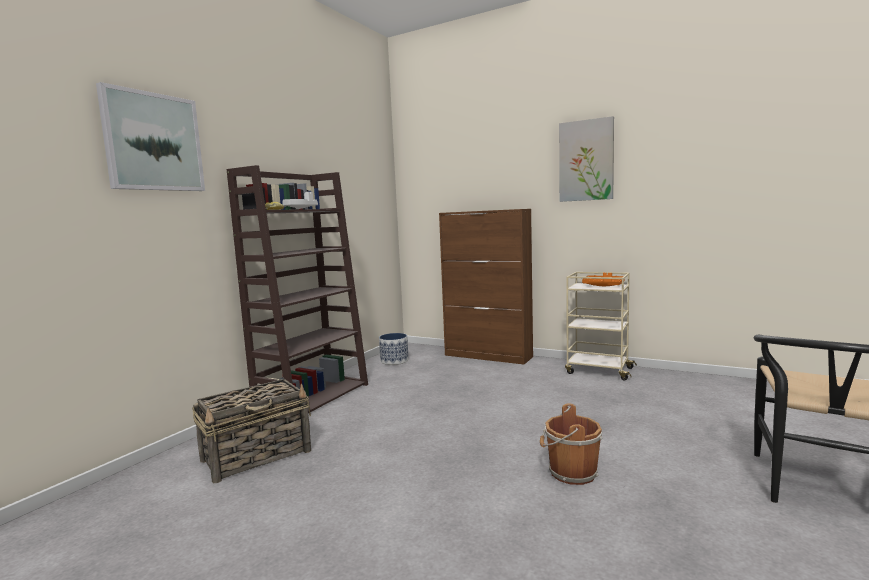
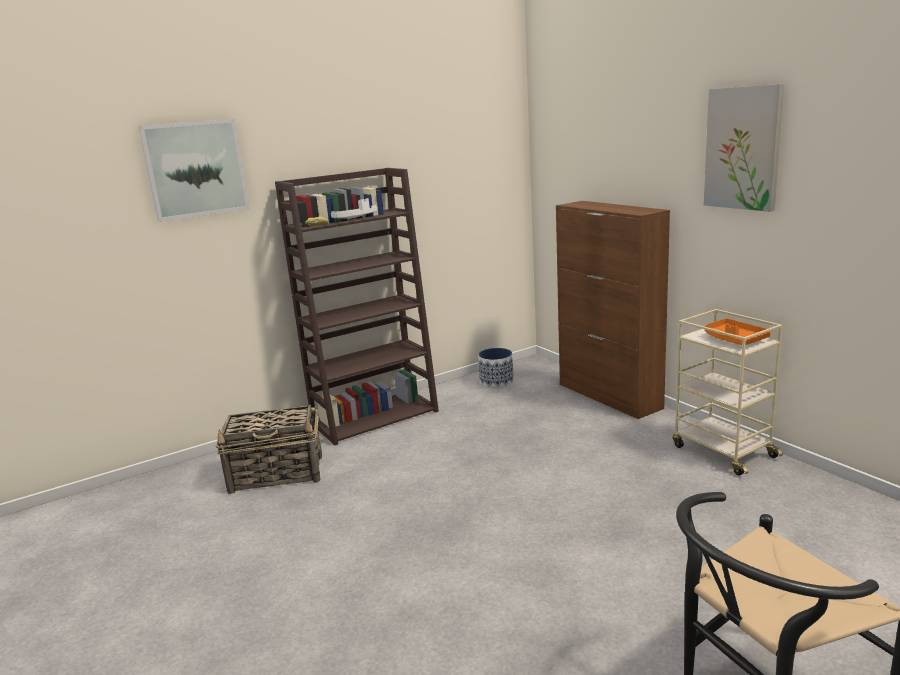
camera: 30 degrees right, 10 degrees up
(570, 473) = (512, 580): brown bucket -> none

